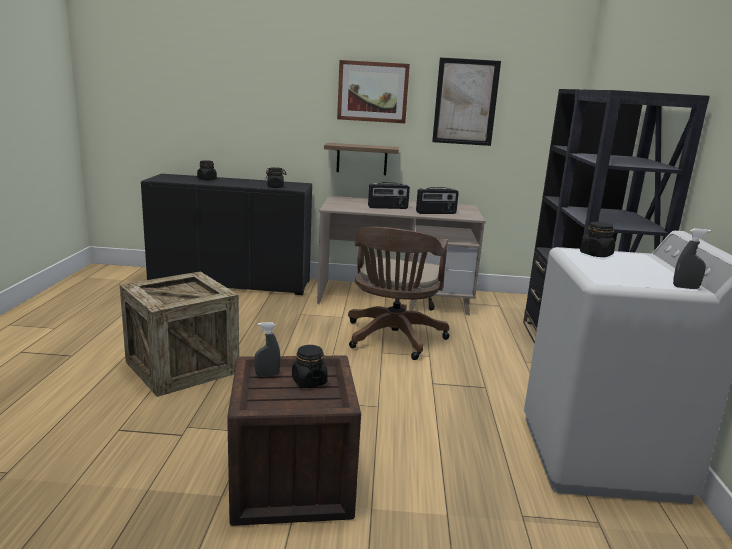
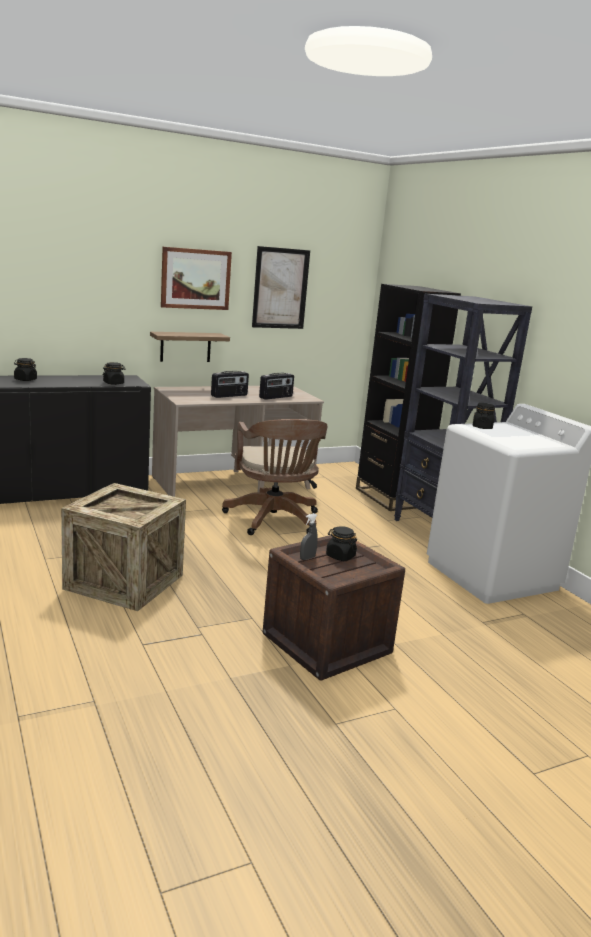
camera: 30 degrees left, 0 degrees up
(685, 287) = (557, 445): grey spray bottle -> none

